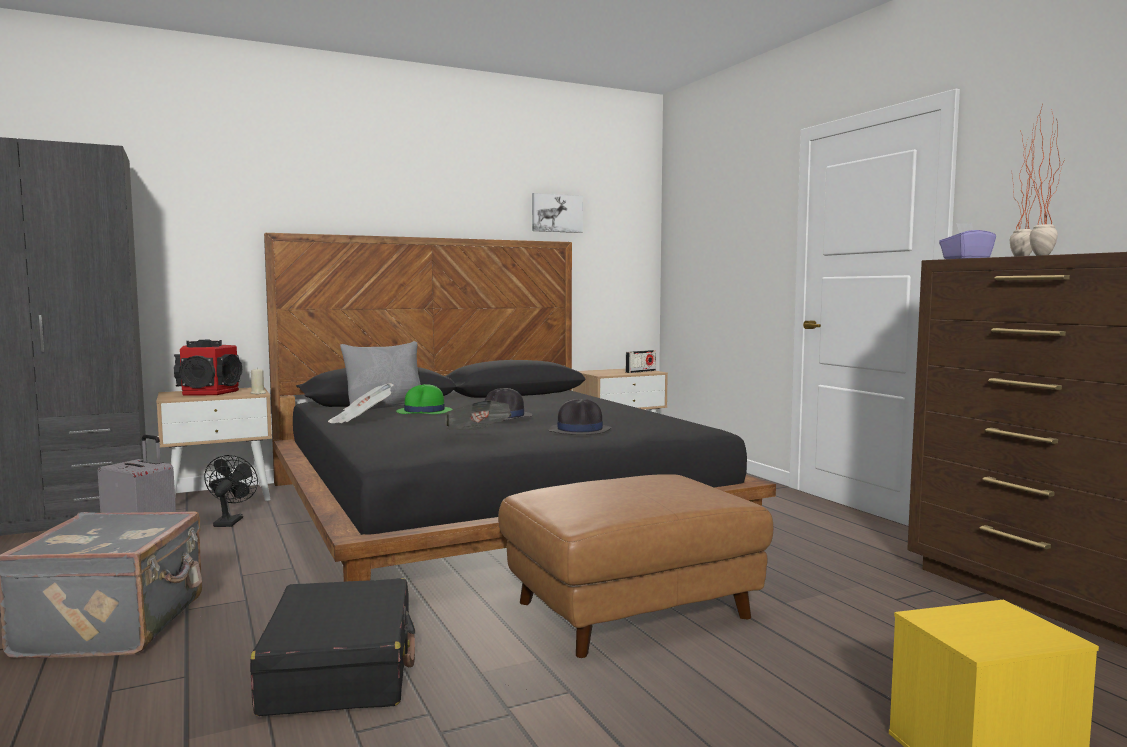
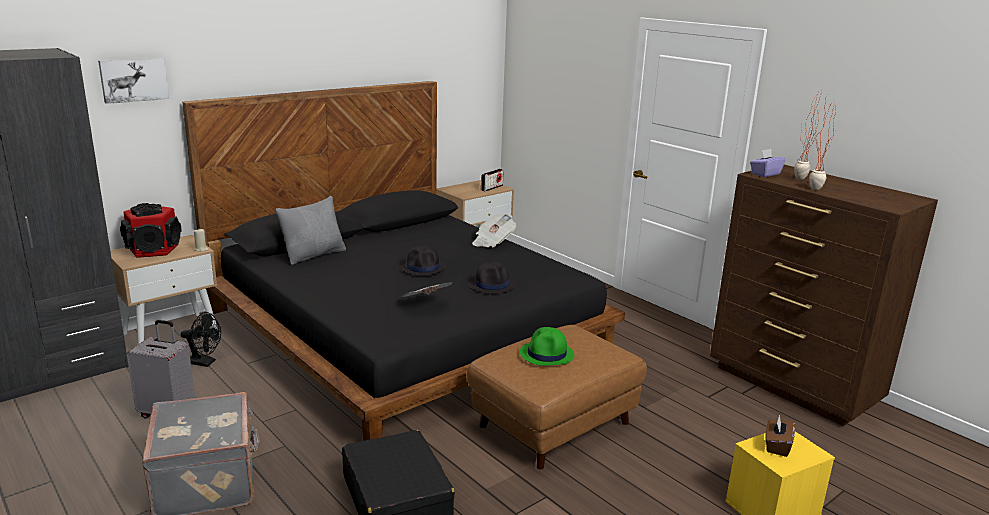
camera: 15 degrees left, 15 degrees up
(230, 521) = (205, 362): black fan -> black fan turned 120 degrees clockwise
(361, 421) = (313, 280): newspaper -> newspaper (492, 242)
(424, 412) = (354, 263): green hat -> green hat (547, 354)
(556, 213) = (423, 56): picture -> picture (133, 79)
(977, 621) = (777, 446): none -> brown tissue box

